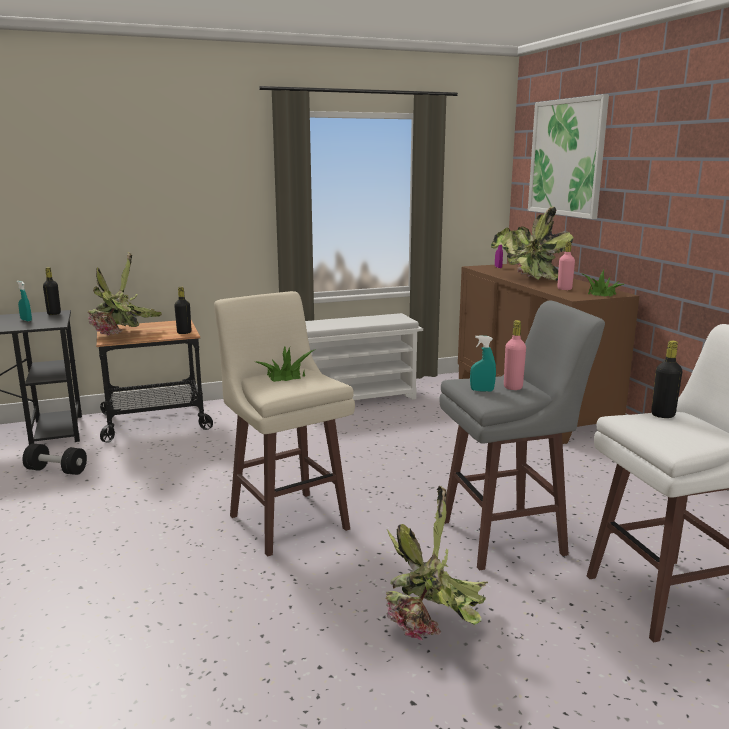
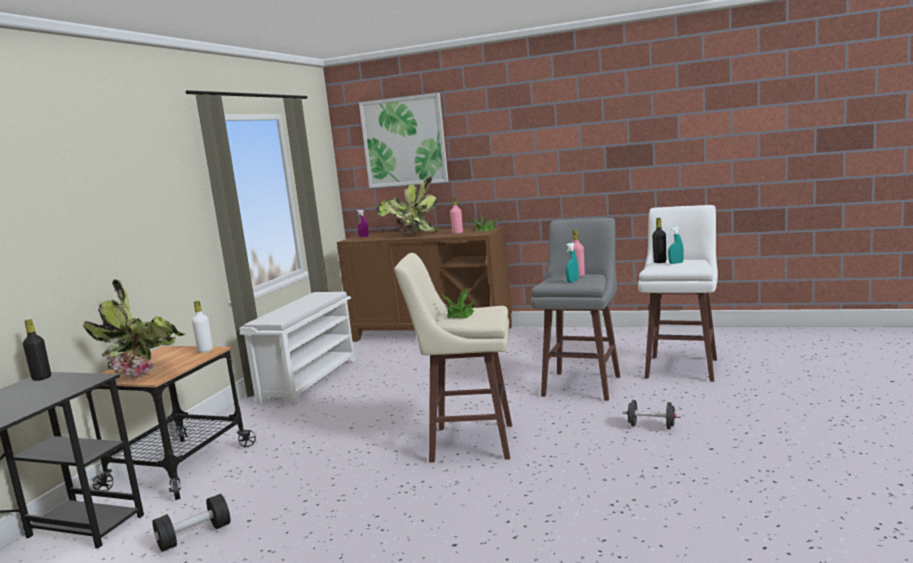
camera: 50 degrees left, 5 degrees down
(26, 320) = (35, 390): turquoise spray bottle -> turquoise spray bottle (676, 263)
(184, 332) = (205, 350): black bottle -> white bottle
(435, 628) = (651, 426): potted plant -> black dumbbell

